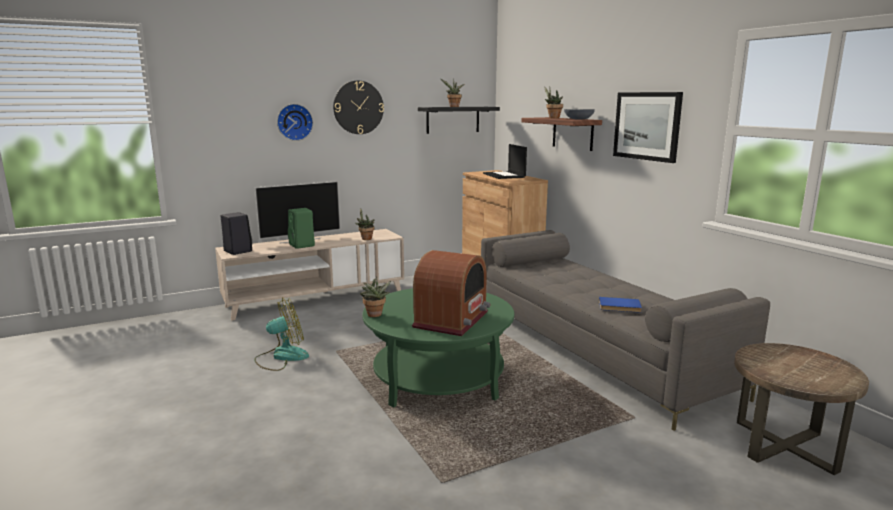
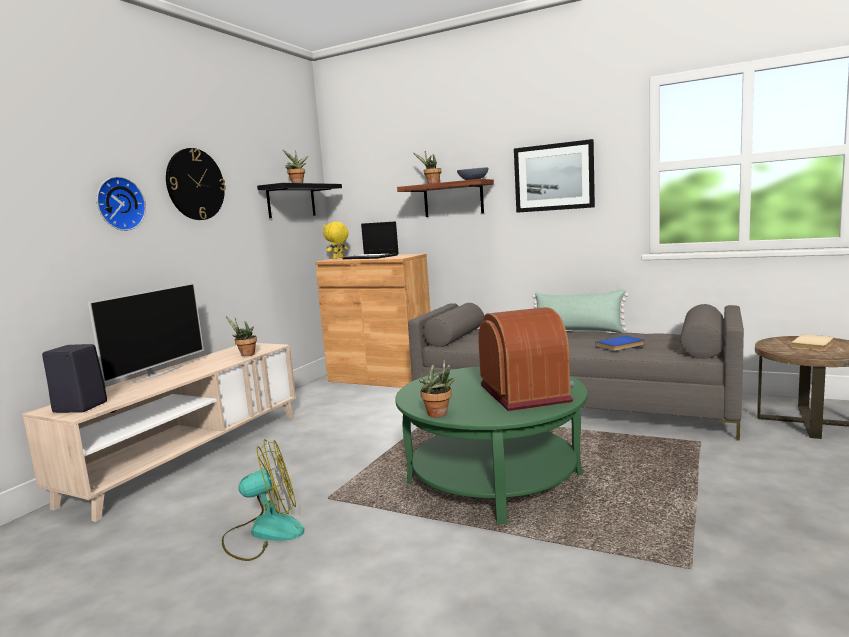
camera: 35 degrees left, 5 degrees down
(281, 357) = (264, 533): fan -> fan turned 45 degrees clockwise
(302, 245) = (173, 378): green speaker -> none
(486, 171) = (338, 258): none -> yellow plush toy
(628, 283) = (578, 331): none -> green pillow
(806, 365) = (814, 344): none -> beige book

